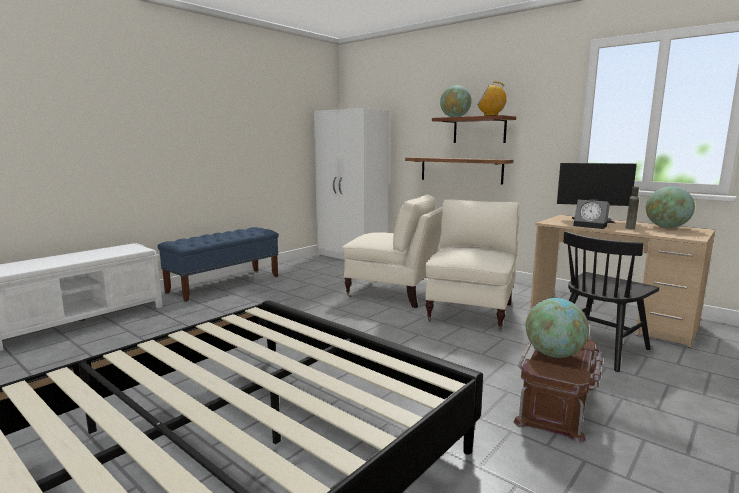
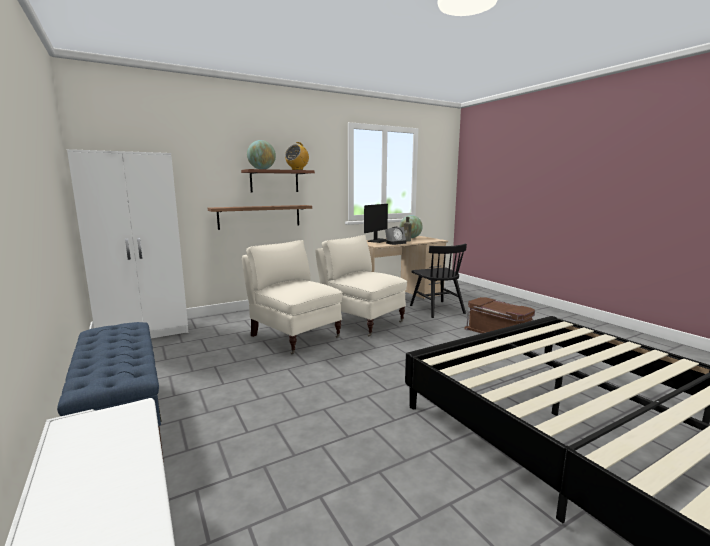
camera: 70 degrees left, 0 degrees up
(394, 293) = (294, 336): beige armchair -> beige armchair turned 90 degrees counterclockwise
(554, 354) = (498, 306): globe -> none

